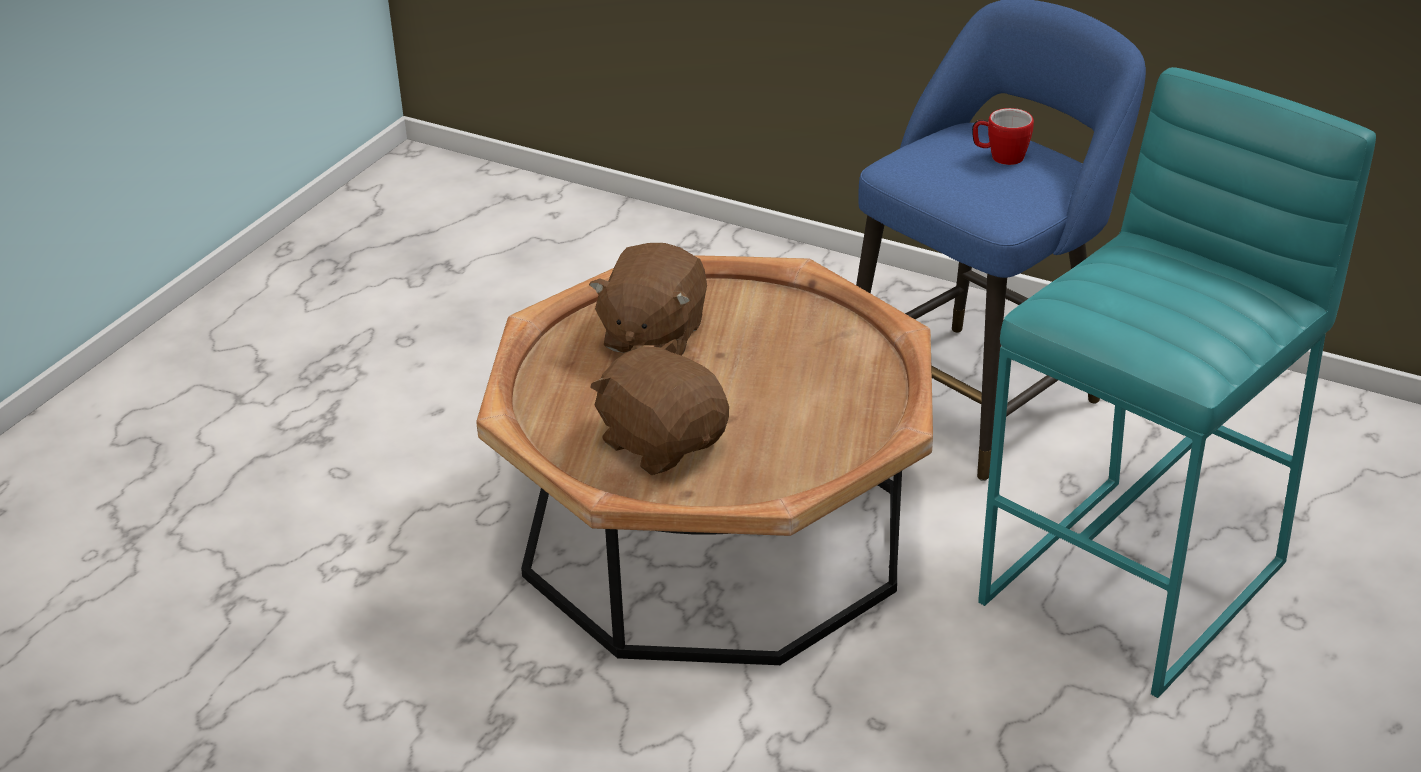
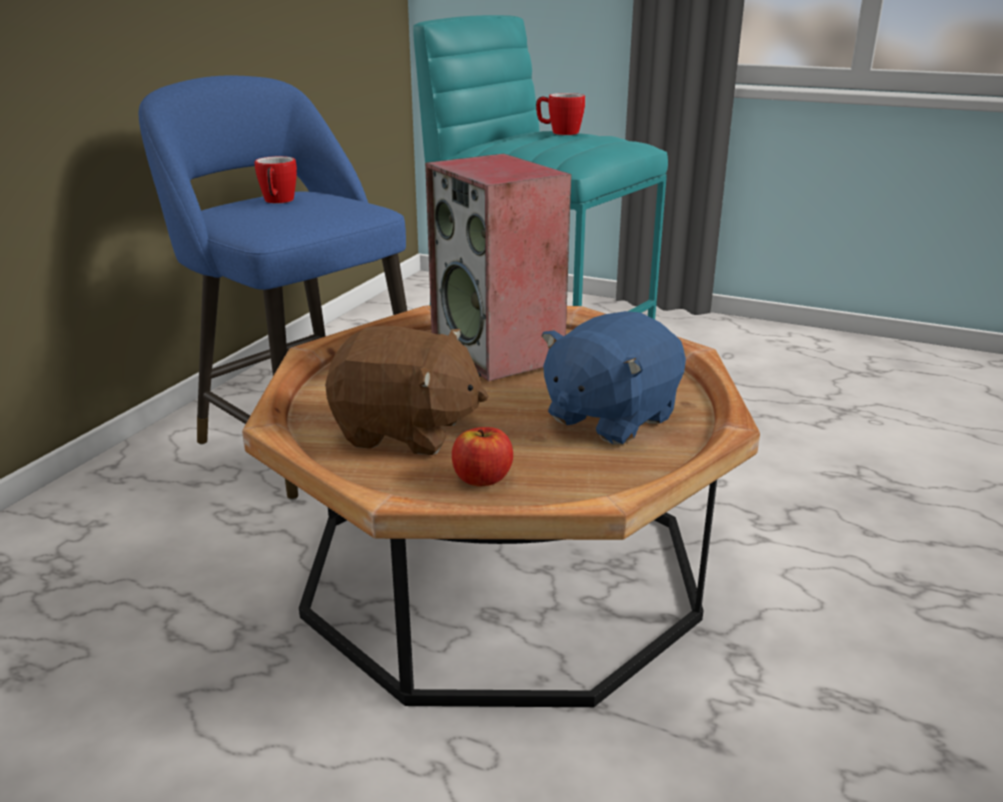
camera: 95 degrees left, 10 degrees down
(567, 371) = (482, 478): none -> apple
(662, 443) = (609, 417): brown plush toy -> blue plush toy
(814, 382) = (499, 351): none -> speaker
(1194, 292) = (559, 133): none -> mug

